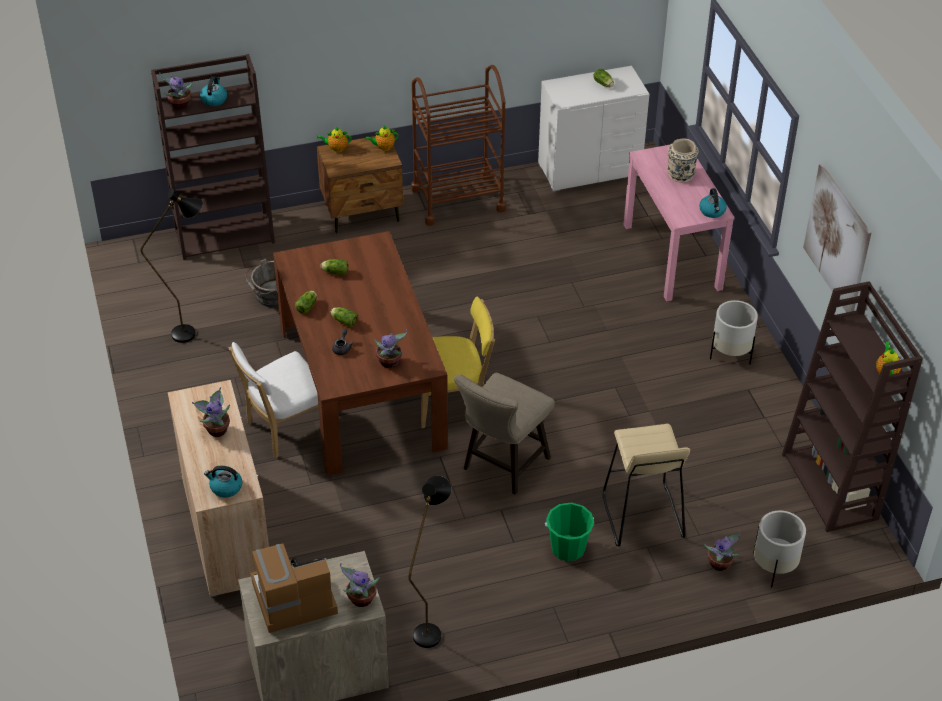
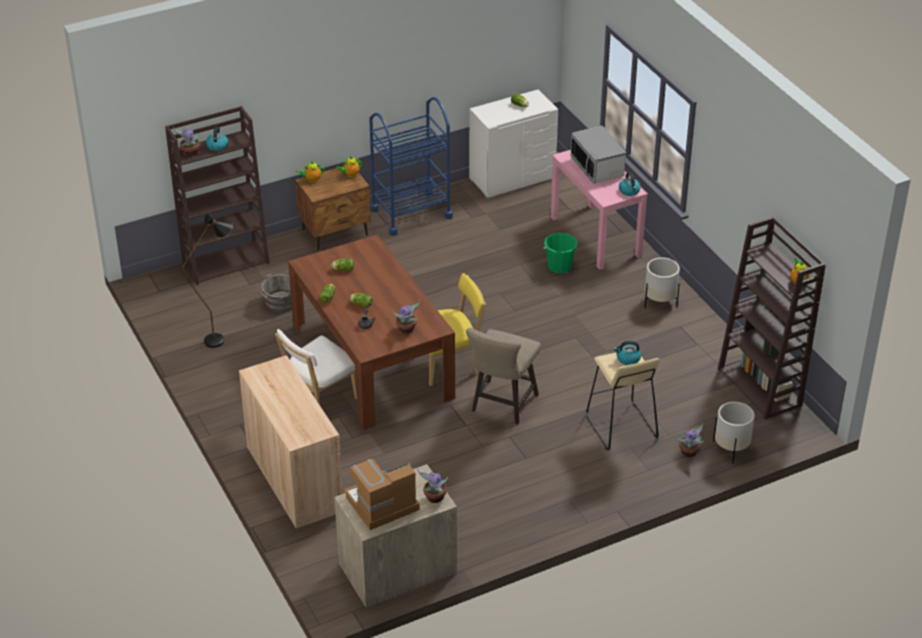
camera: 10 degrees left, 5 degrees down
(217, 429) = (287, 391): potted plant -> none
(225, 487) = (307, 431): kettle -> kettle (628, 359)
(430, 627) = (477, 527): black floor lamp -> none
(457, 199) = (411, 213): brown cart -> blue cart
(568, 548) = (569, 457): green bucket -> green bucket (559, 266)
(680, 175) = (597, 167): beige vase -> microwave
(837, 240) = (741, 191): picture -> none

